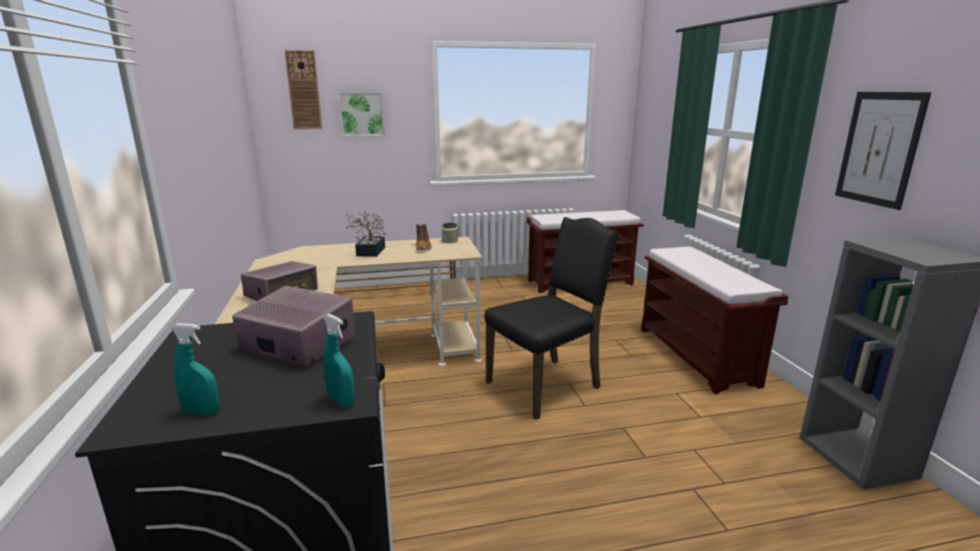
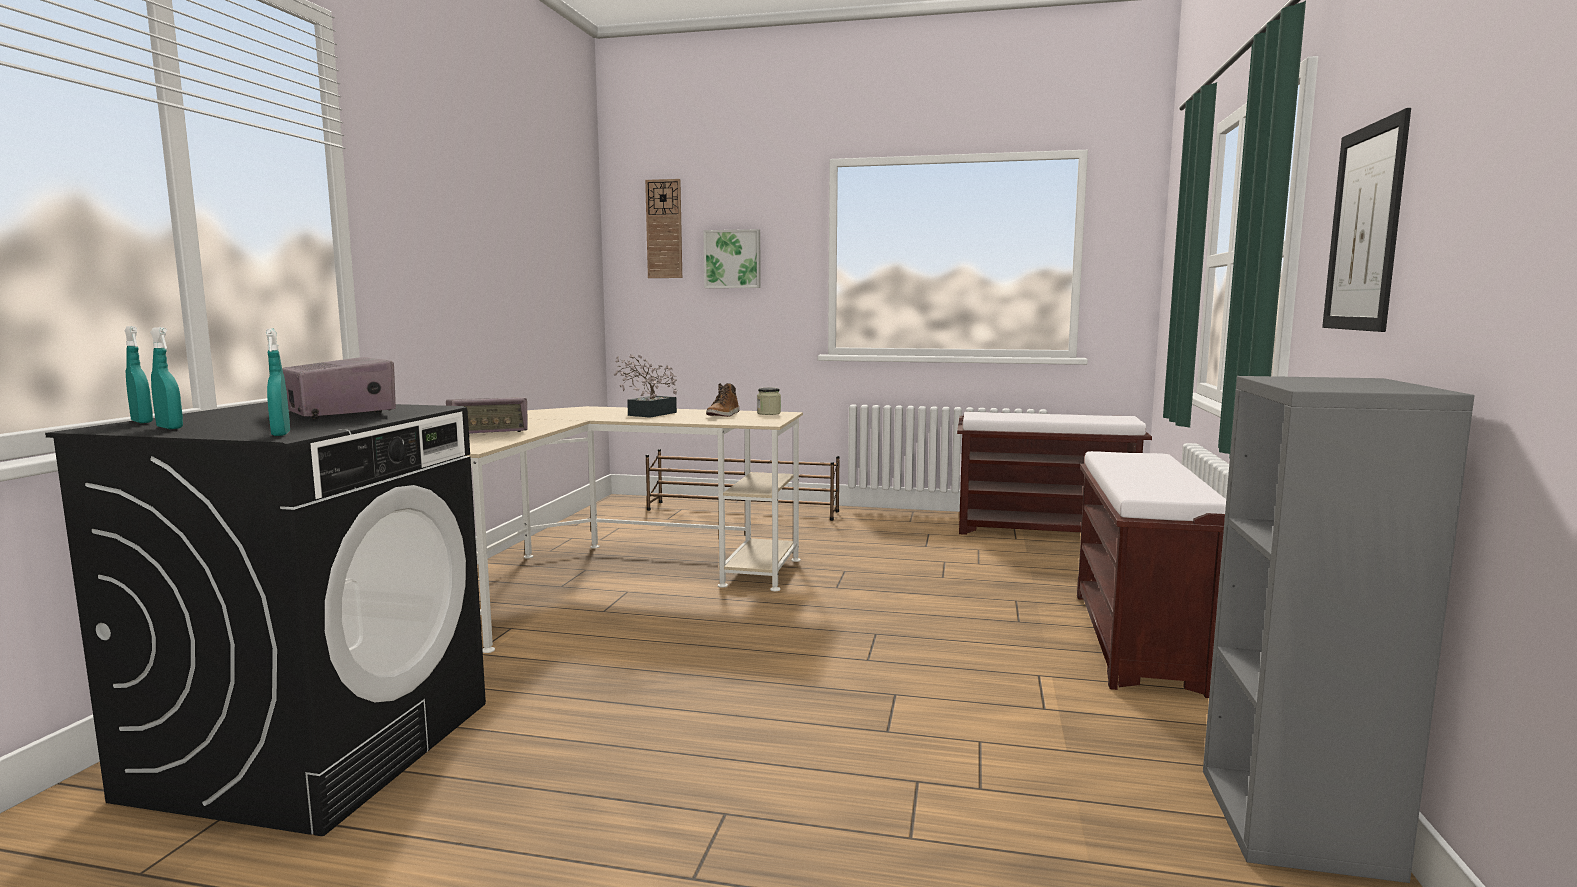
camera: 25 degrees right, 10 degrees down
(140, 404) = (142, 422): none -> turquoise spray bottle
(546, 385) = (839, 629): black chair -> none

